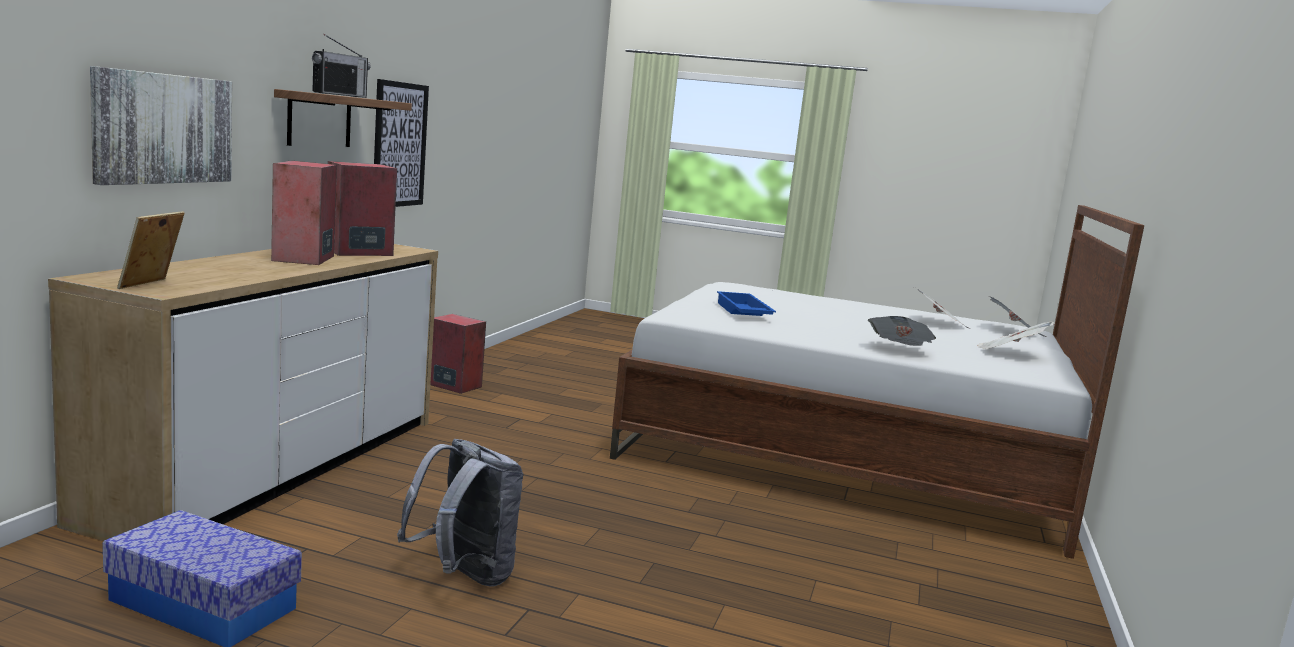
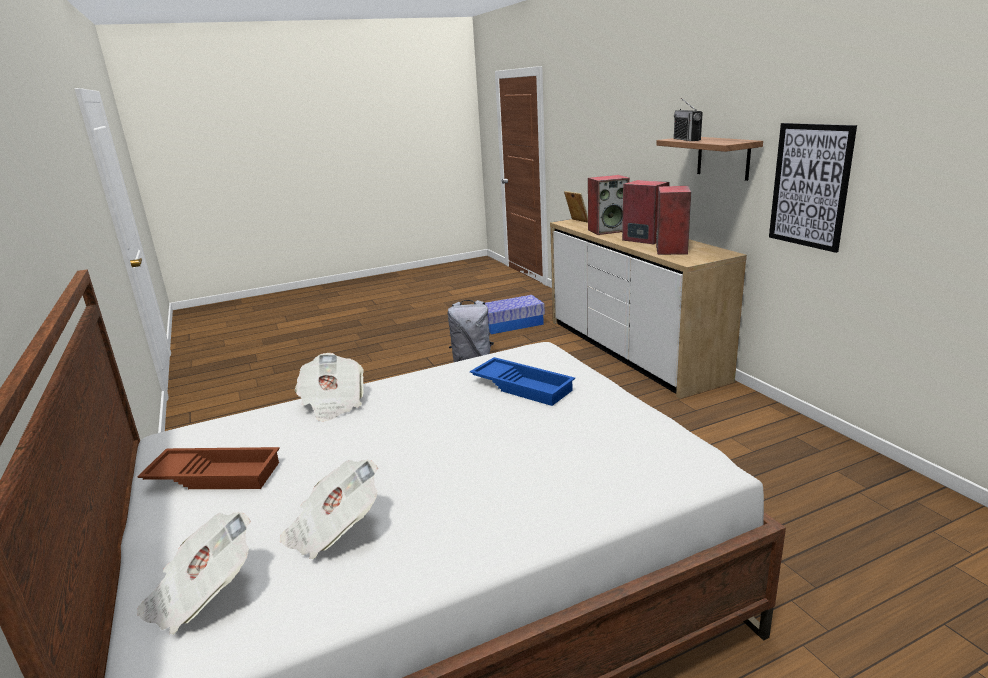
camera: 140 degrees right, 10 degrees up
(163, 128) = (636, 158): picture -> none
(453, 385) = (787, 434): speaker -> speaker (608, 230)
(1010, 353) = (216, 474): newspaper -> brown tray

